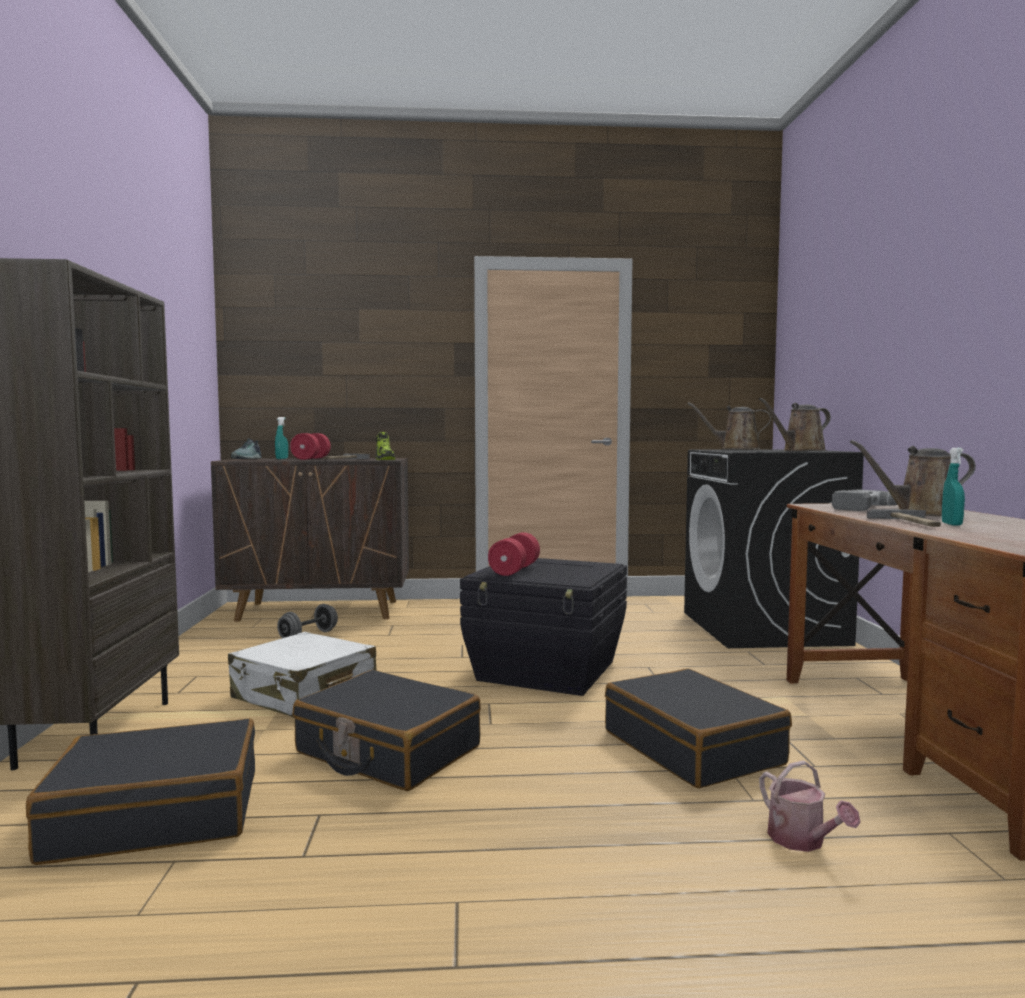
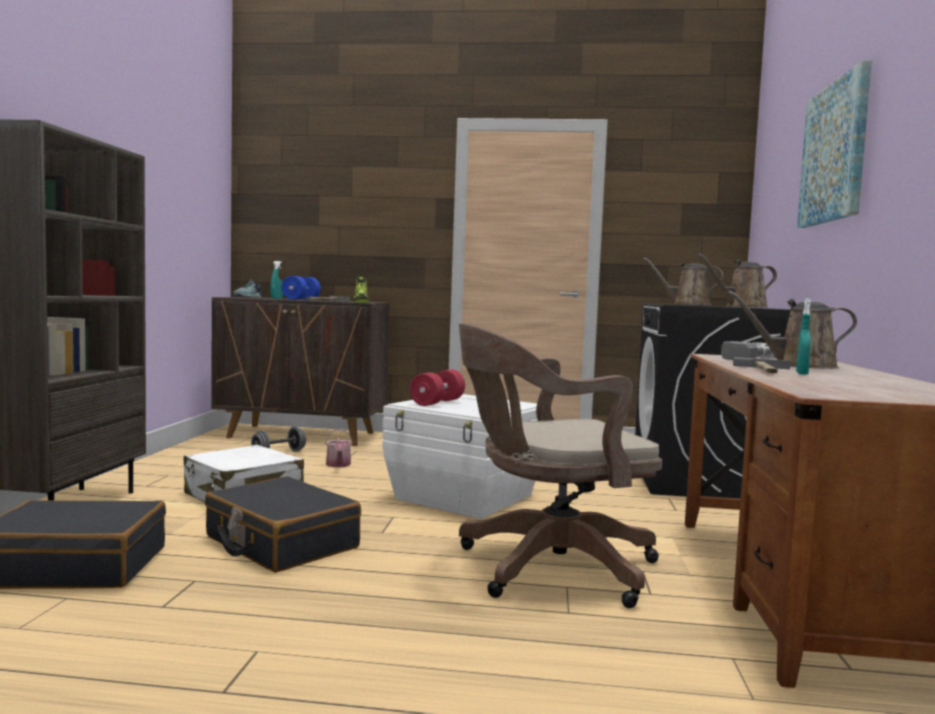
camera: 10 degrees right, 0 degrees up
(311, 458) = (301, 299): red dumbbell -> blue dumbbell
(548, 671) = (465, 497): black storage box -> white storage box
(693, 748) = (547, 568): black suitcase -> brown office chair
(802, 841) = (585, 647): watering can -> watering can (338, 465)
(902, 295) = (835, 152): none -> picture

